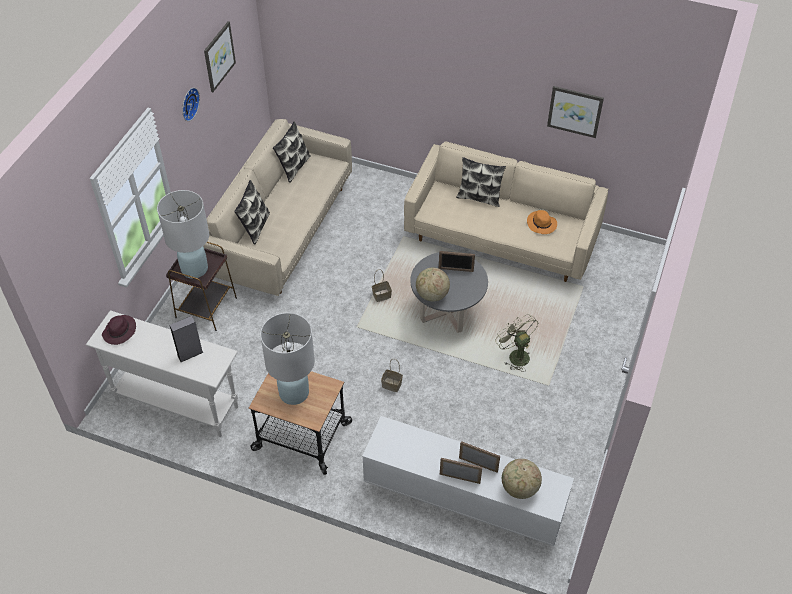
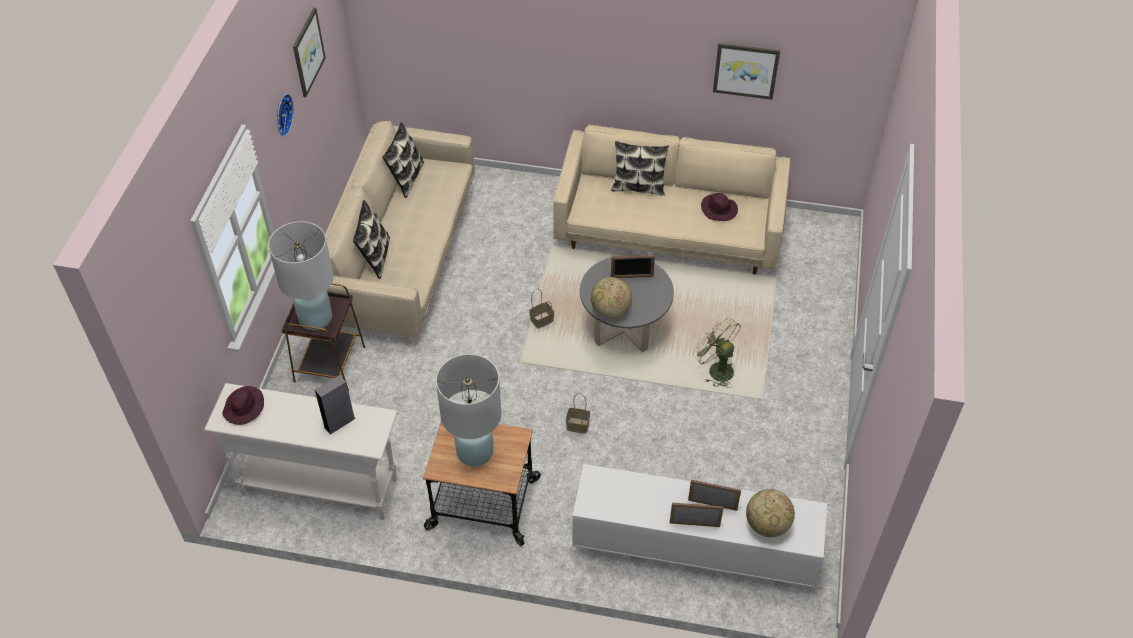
camera: 10 degrees left, 0 degrees up
(542, 224) = (719, 210): orange hat -> purple hat

